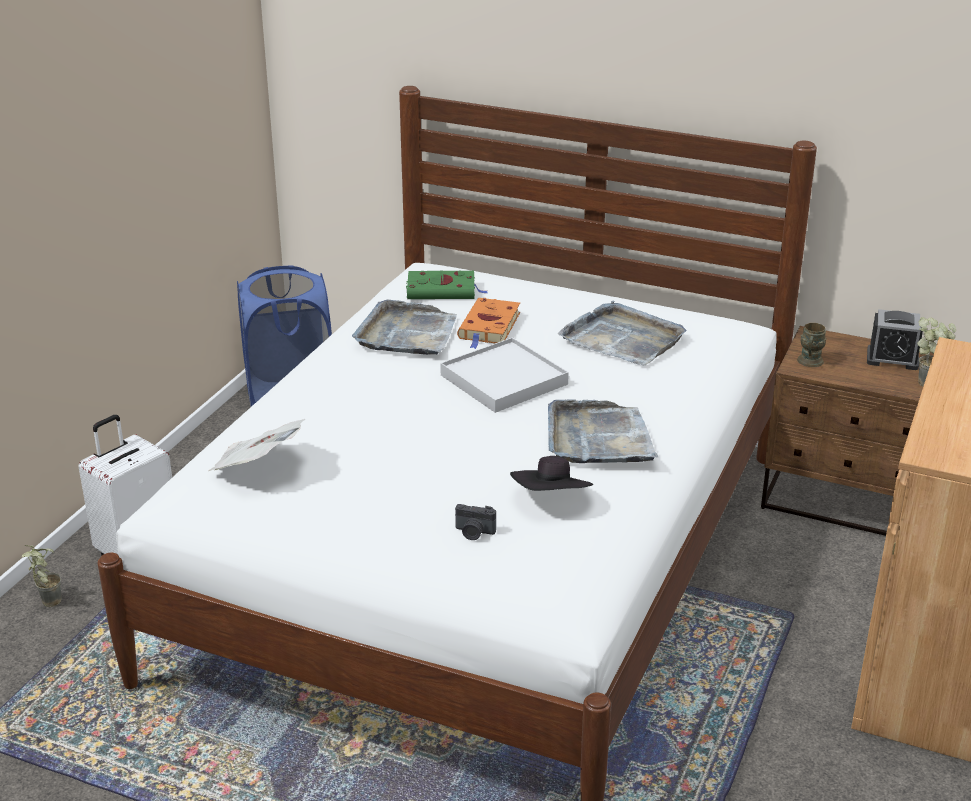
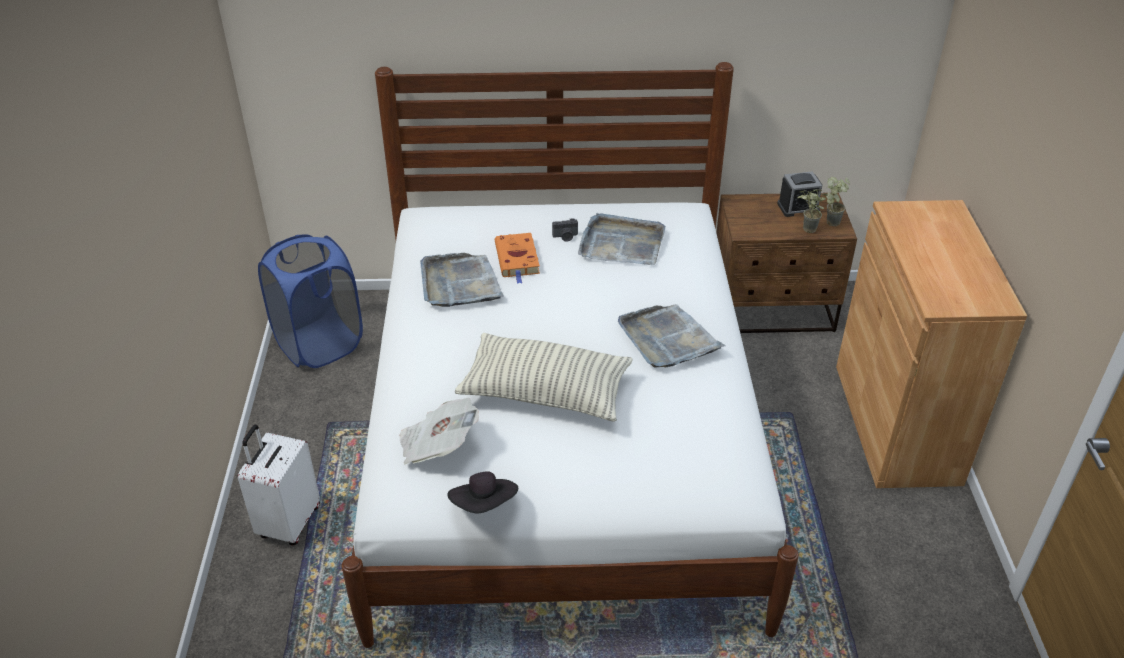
camera: 25 degrees left, 10 degrees up
(46, 601) = (242, 595): potted plant -> potted plant (805, 230)
(413, 451) = (545, 393): none -> pillow
(443, 290) = (456, 233): green book -> none
(474, 533) = (641, 451): camera -> camera (565, 237)
(504, 380) = (564, 306): white tray -> none
(551, 499) = (673, 403): black hat -> black hat (484, 505)
(809, 363) = (748, 226): brown mug -> none

